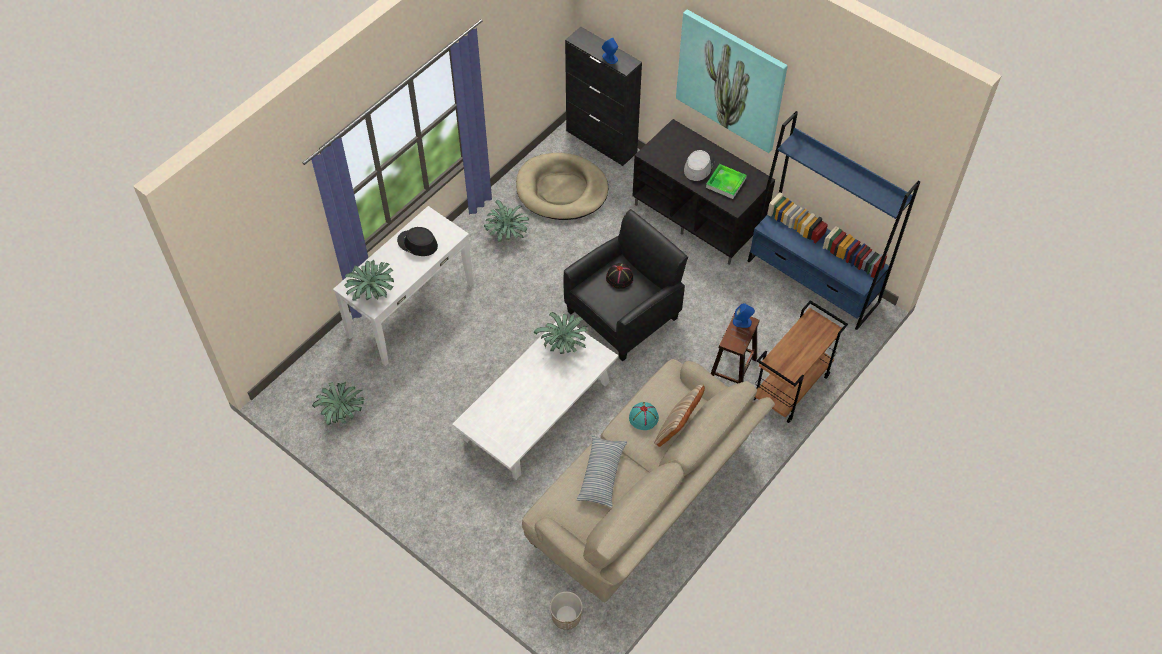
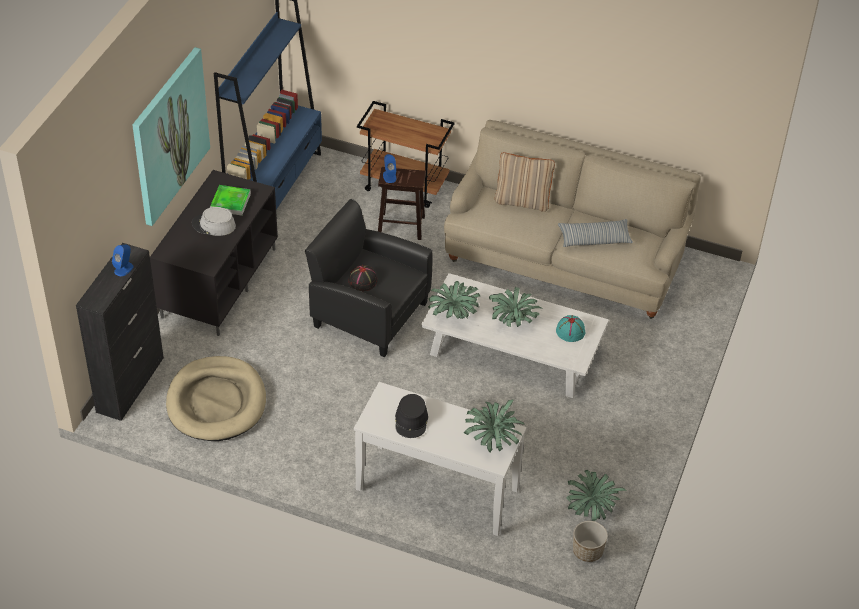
camera: 110 degrees left, 10 degrees down
(507, 233) = (297, 434): potted plant -> potted plant (513, 320)
(566, 616) = (703, 283): planter -> planter (587, 551)
(644, 417) = (523, 223): turquoise hat -> turquoise hat (570, 331)

